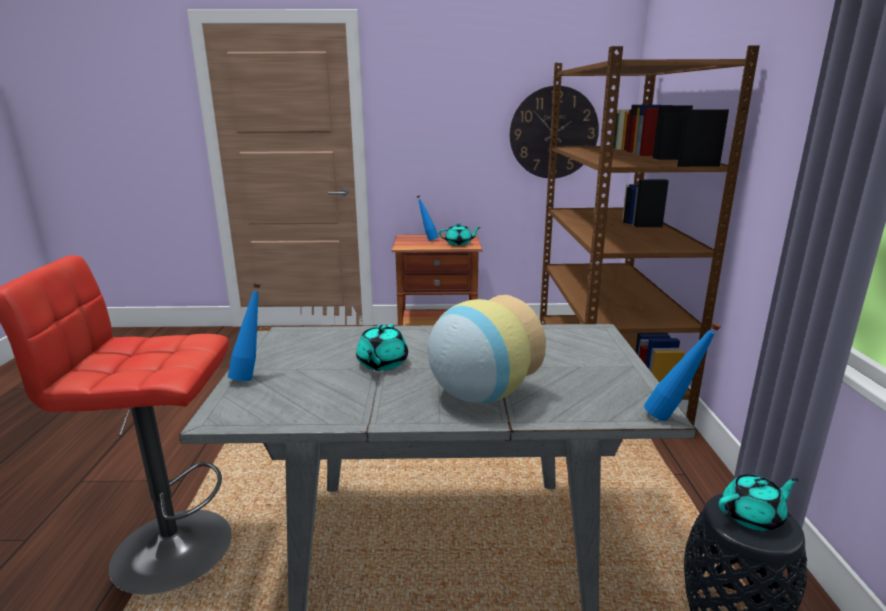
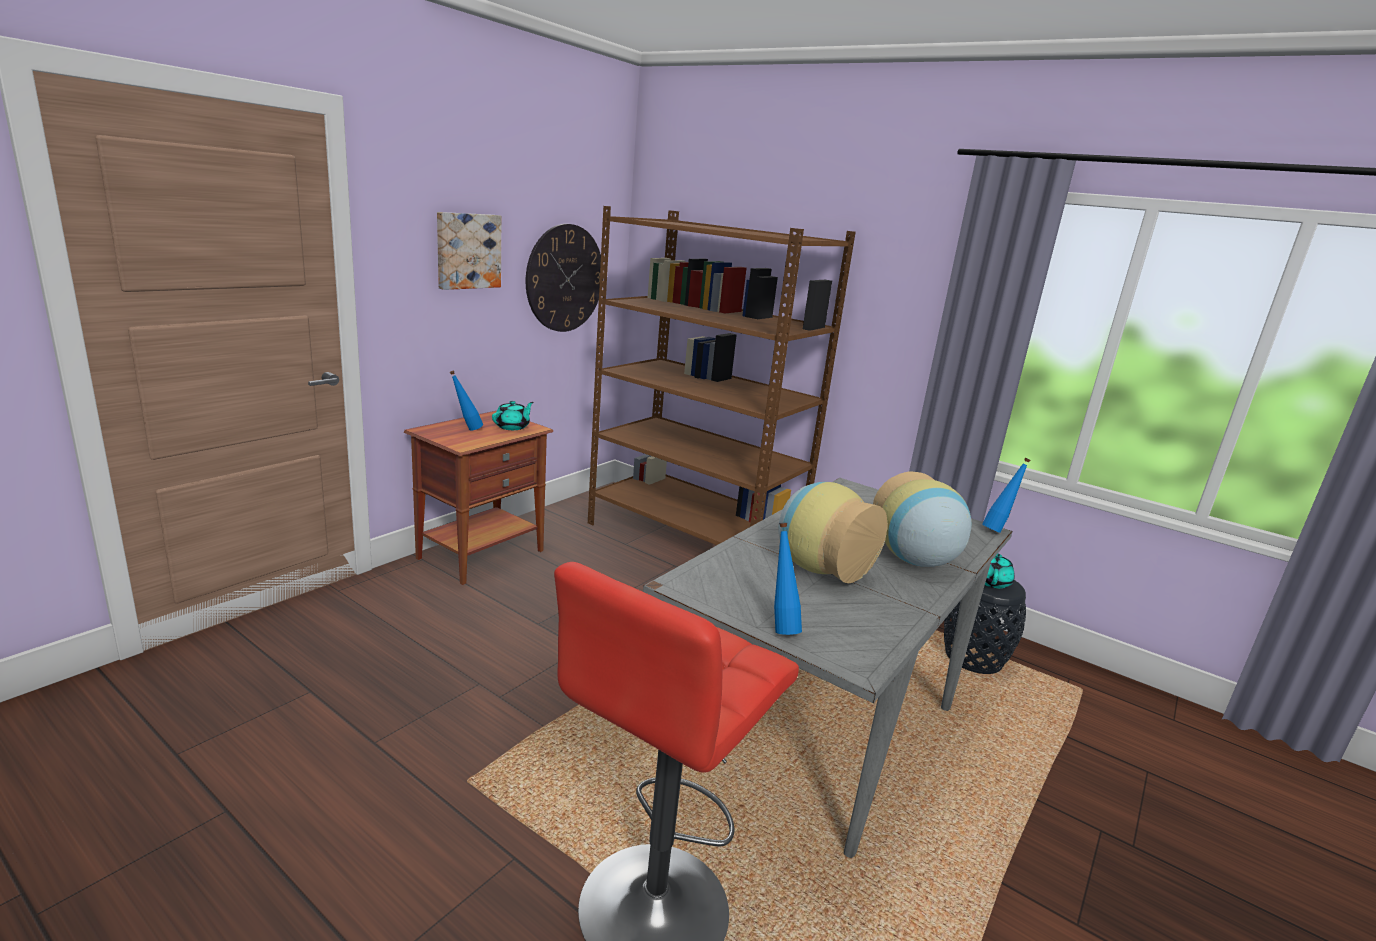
camera: 55 degrees left, 0 degrees up
(382, 363) = (819, 568): turquoise teapot -> vase
(453, 109) = (467, 250): none -> picture

